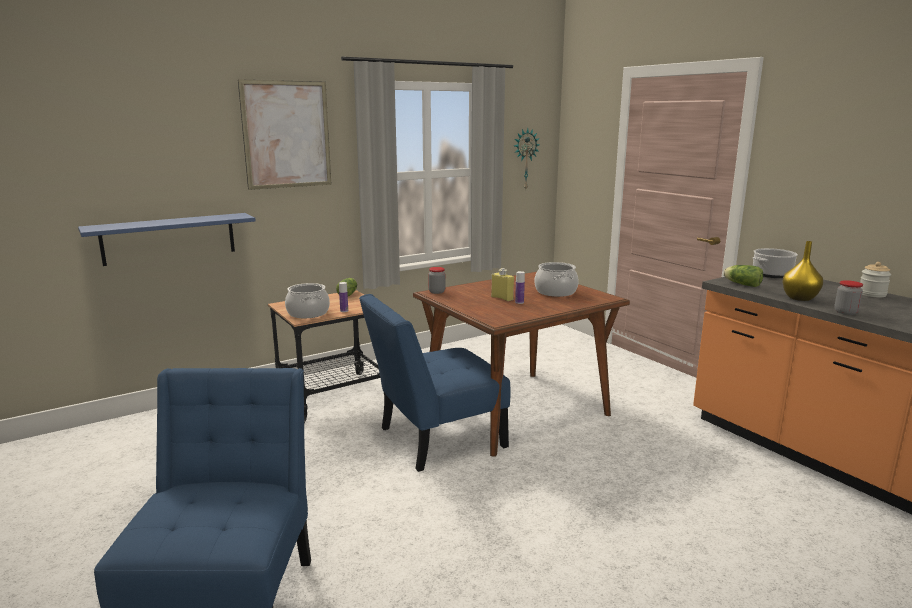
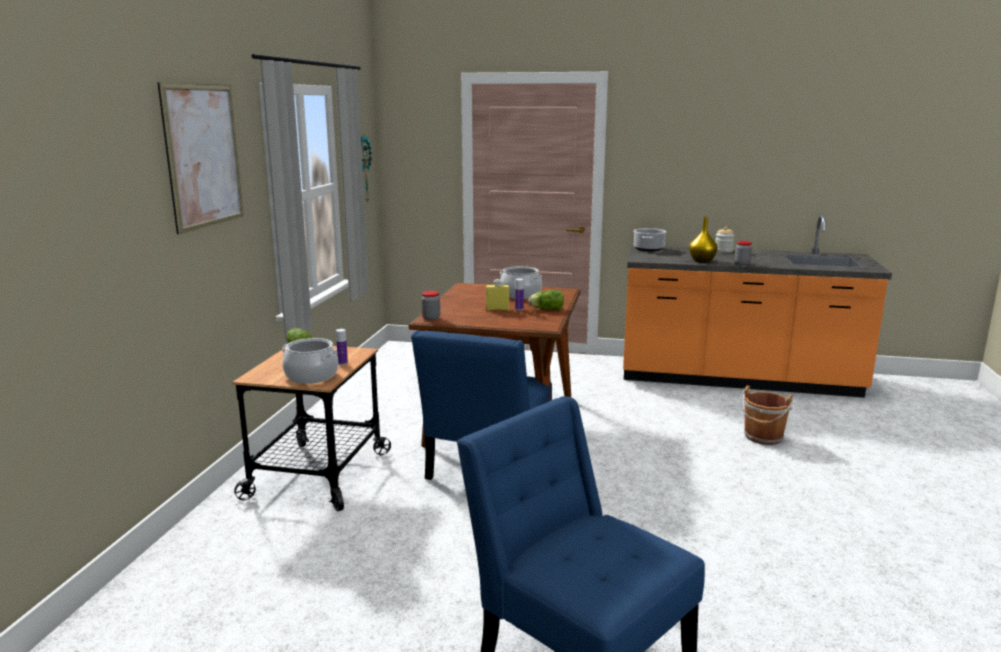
camera: 45 degrees left, 0 degrees up
(169, 238) = (109, 319): blue shelf -> none
(741, 284) = (652, 259): lettuce -> lettuce (546, 309)
(753, 540) = (763, 437): none -> brown bucket

